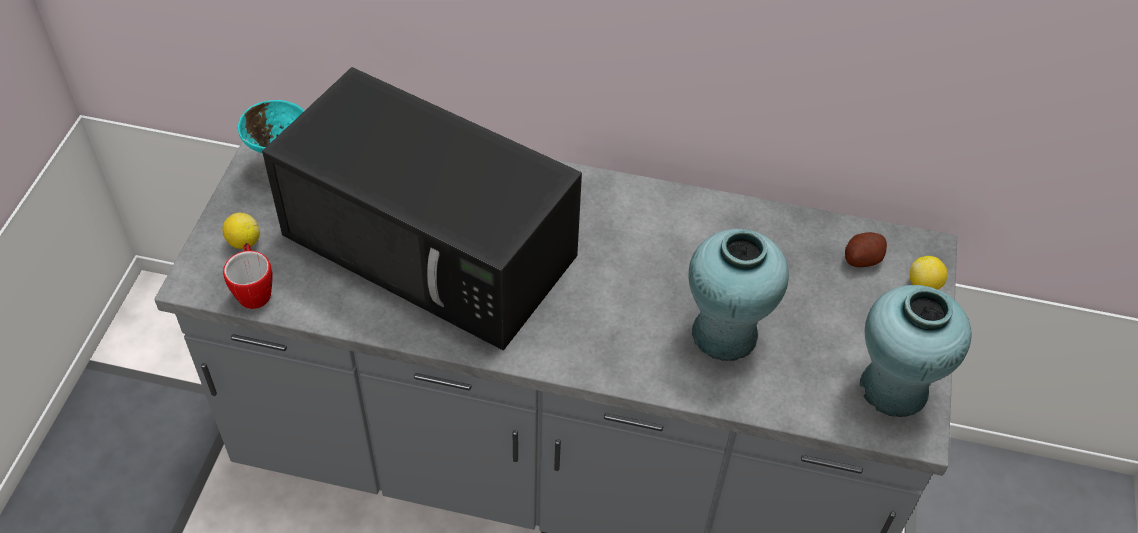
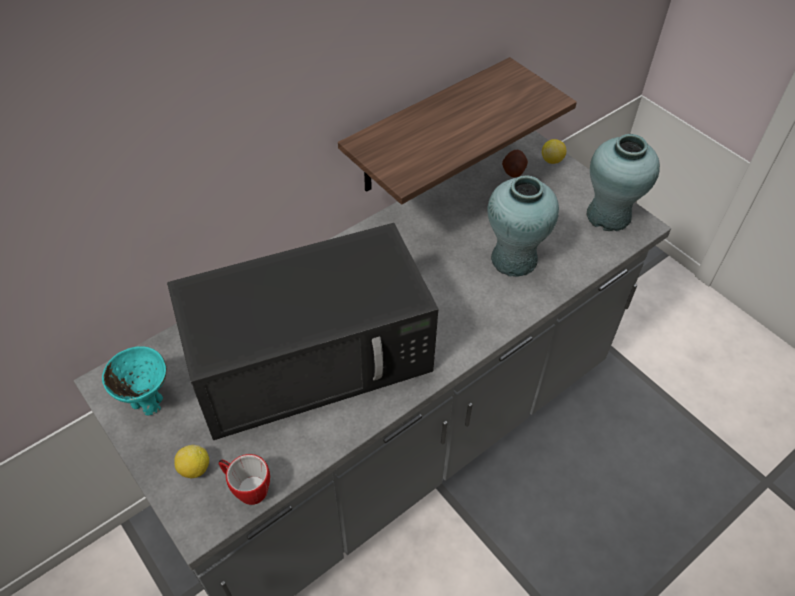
camera: 50 degrees left, 0 degrees up
(774, 127) = (427, 128): none -> shelf

